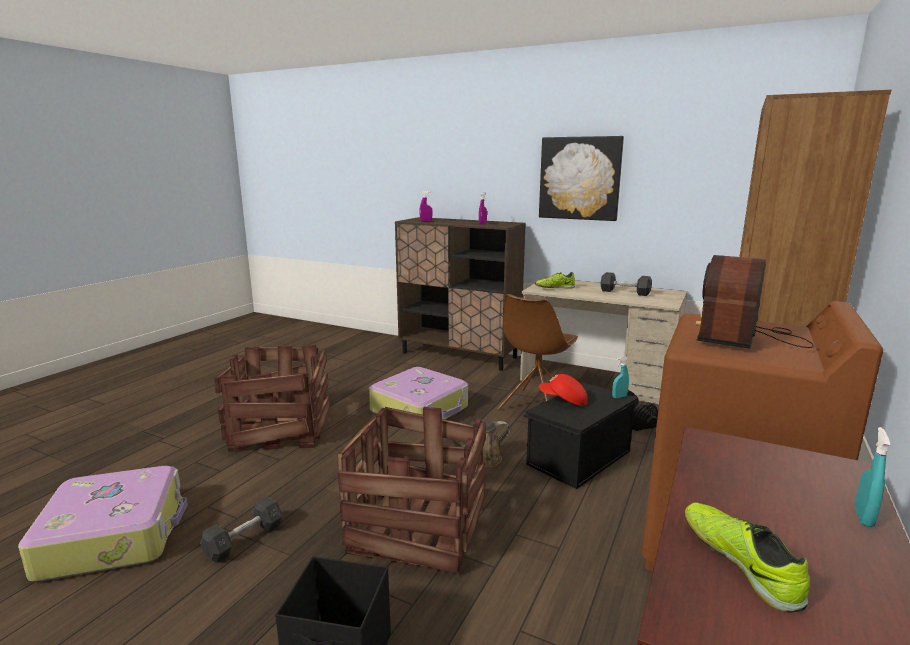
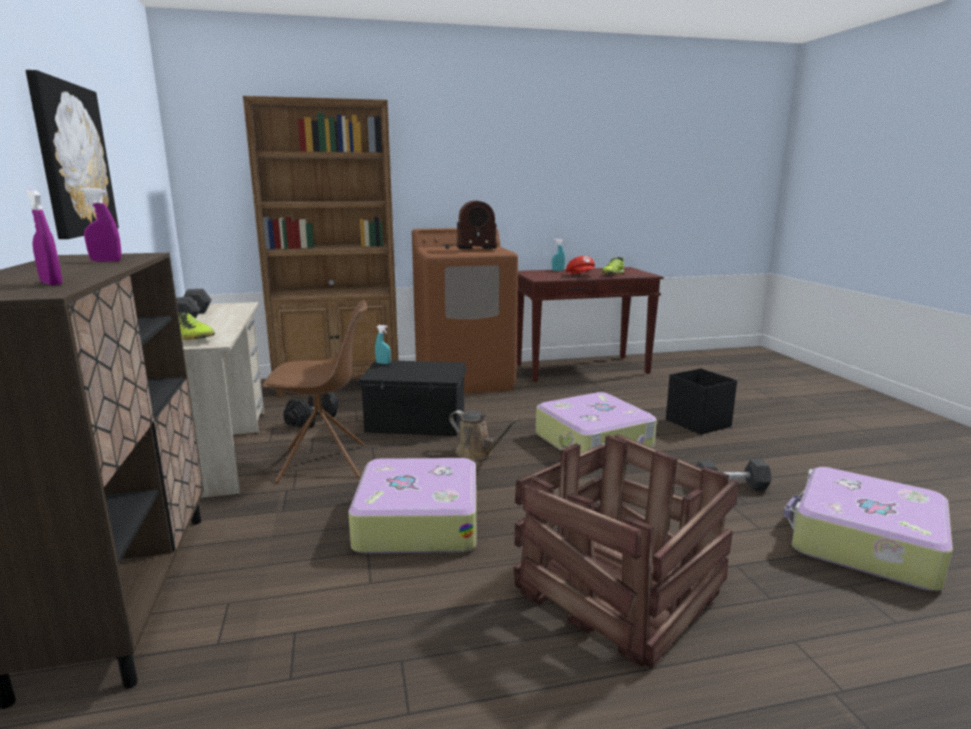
camera: 130 degrees left, 0 degrees up
(417, 527) = (594, 442): crate -> suitcase
(563, 400) = (418, 375): red cap -> red cap (581, 275)

